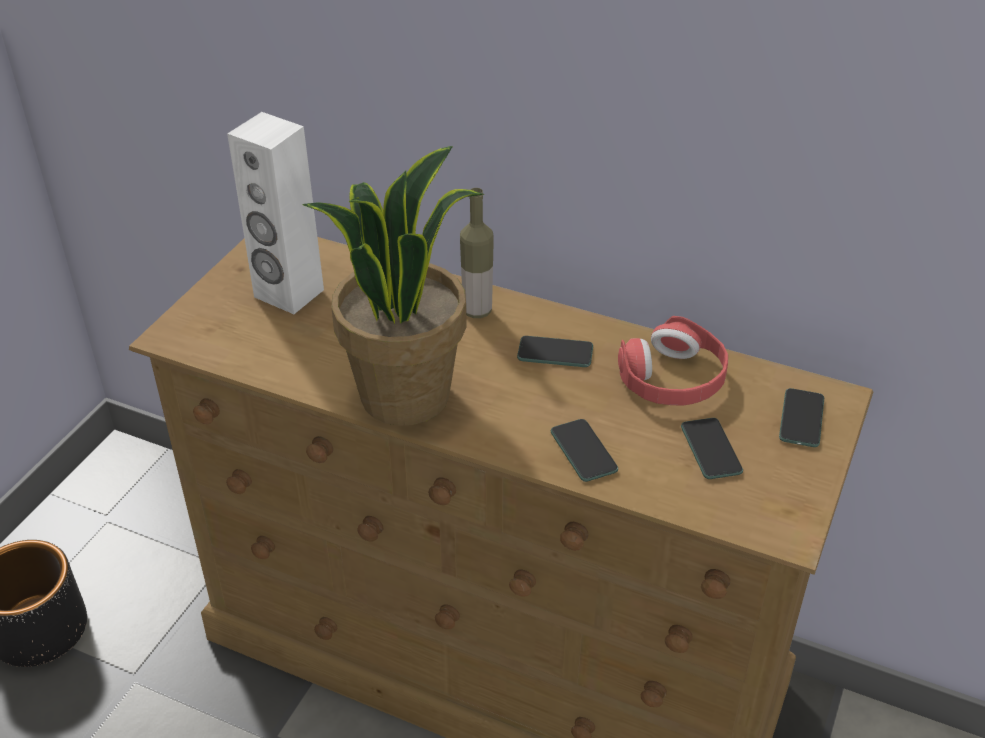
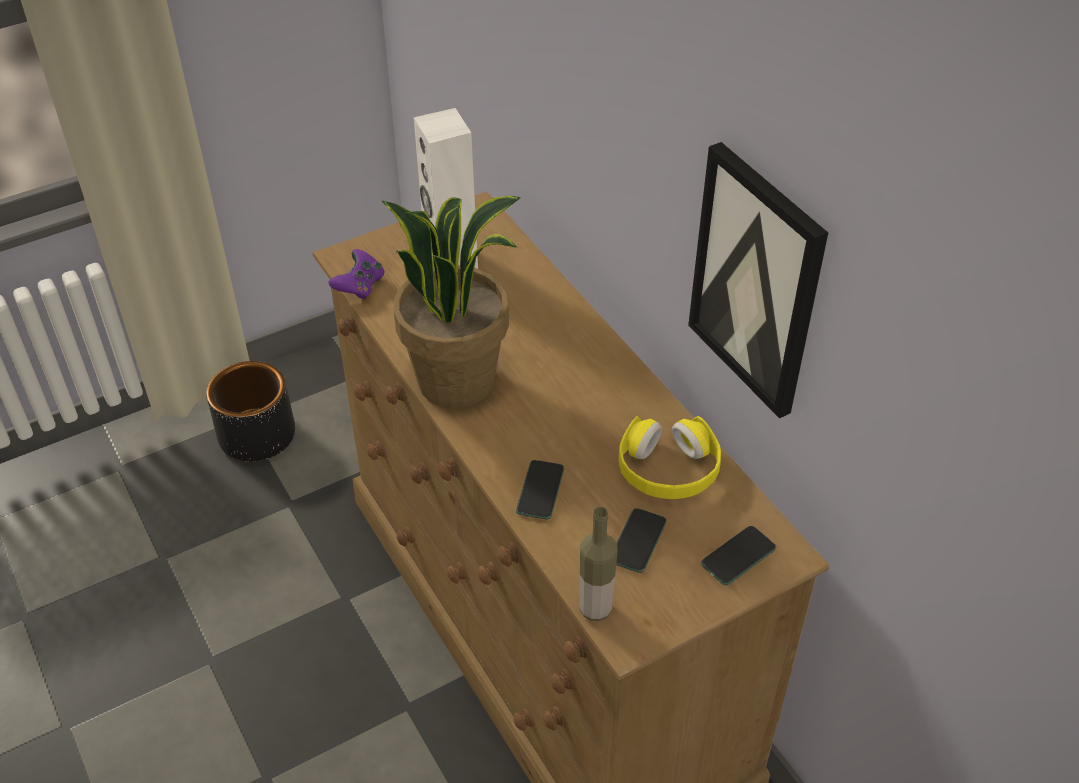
camera: 35 degrees right, 5 degrees up
(216, 355) = (360, 286): none -> purple game controller
(477, 311) = (572, 338): bottle -> bottle (595, 609)
(555, 353) = (597, 402): phone -> none
(672, 378) = (668, 468): red headphones -> yellow headphones
(720, 141) = (757, 281): none -> picture

